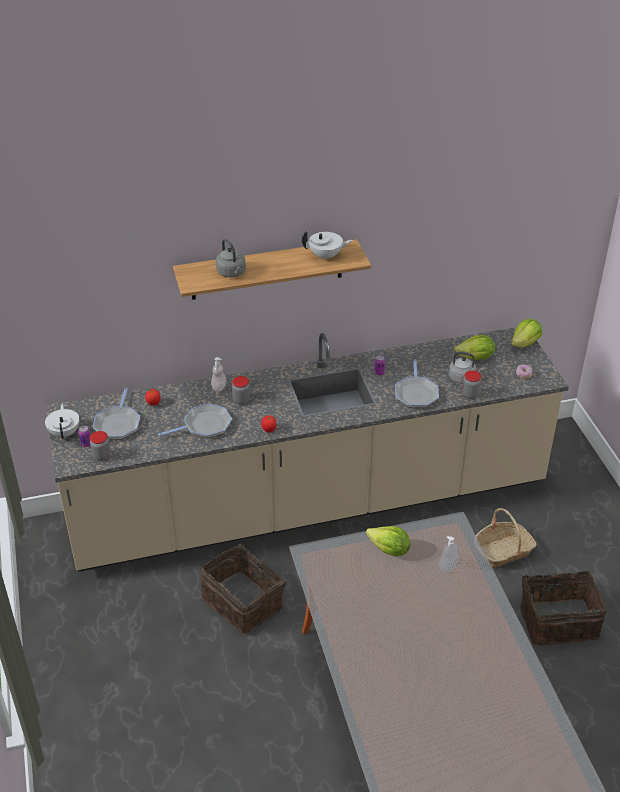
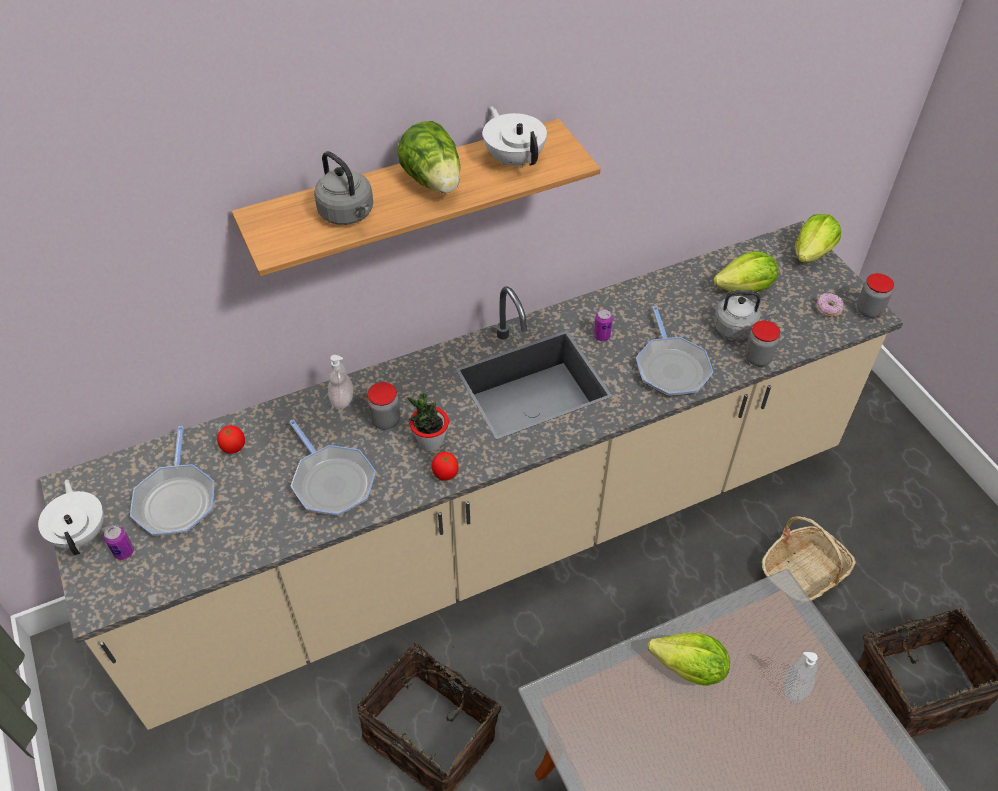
camera: 10 degrees left, 10 degrees up
(102, 456) = (156, 575): jar -> jar (869, 310)
(204, 425) = (331, 481): frying pan -> frying pan turned 90 degrees clockwise
(264, 413) = (430, 442): none -> potted plant
(280, 262) = (434, 181): none -> lettuce
(326, 256) = (514, 159): white teapot -> white teapot turned 105 degrees counterclockwise

